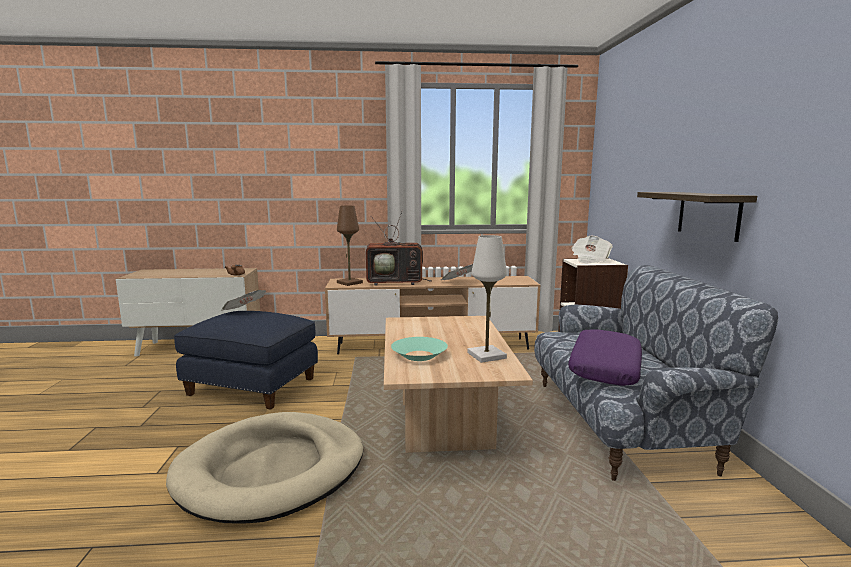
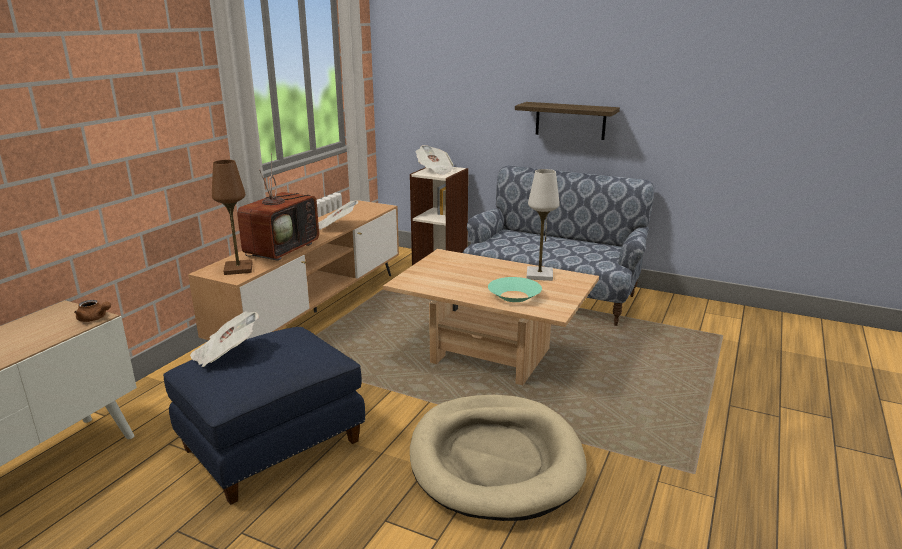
camera: 60 degrees left, 10 degrees up
(604, 367) = (566, 255): purple pillow -> none

